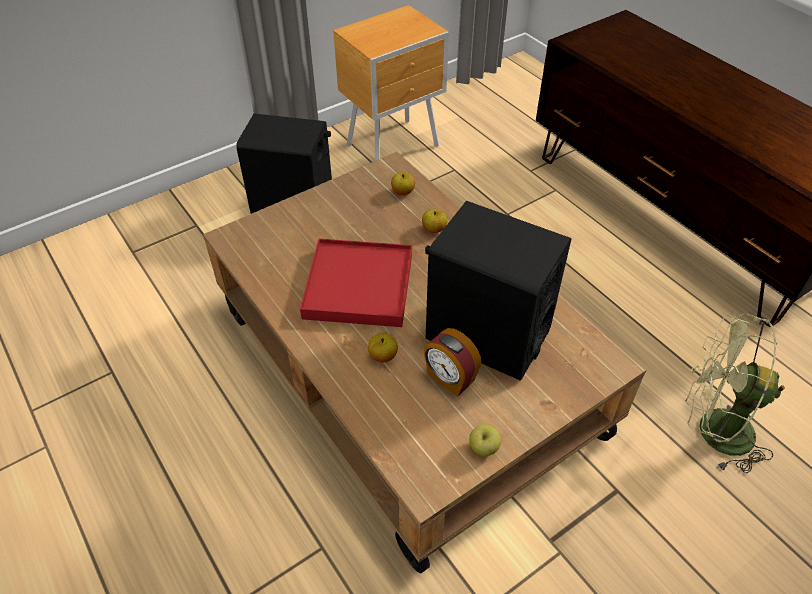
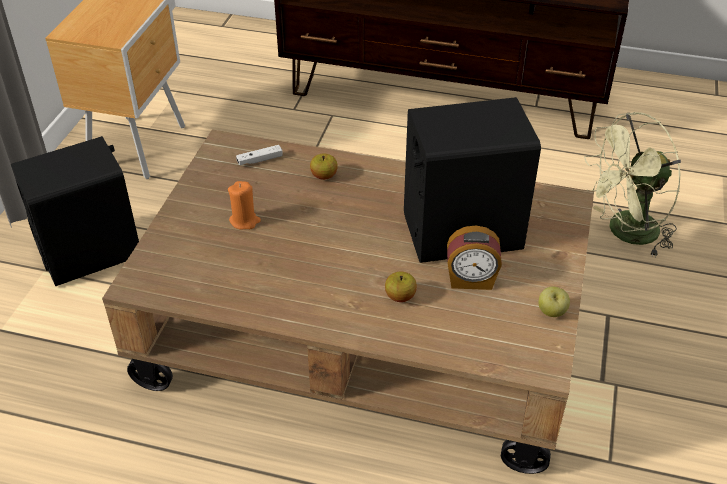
camera: 40 degrees left, 5 degrees down
(342, 232) = (244, 221): none -> orange candle
(358, 286) = (313, 256): red tray -> none
(403, 192) = (260, 160): apple -> white game controller

